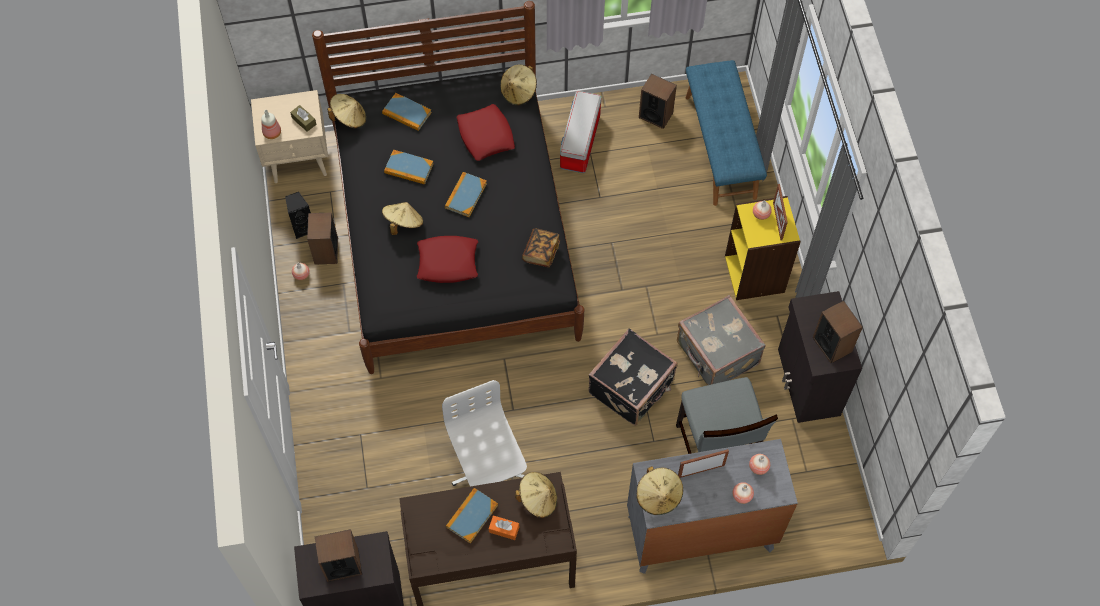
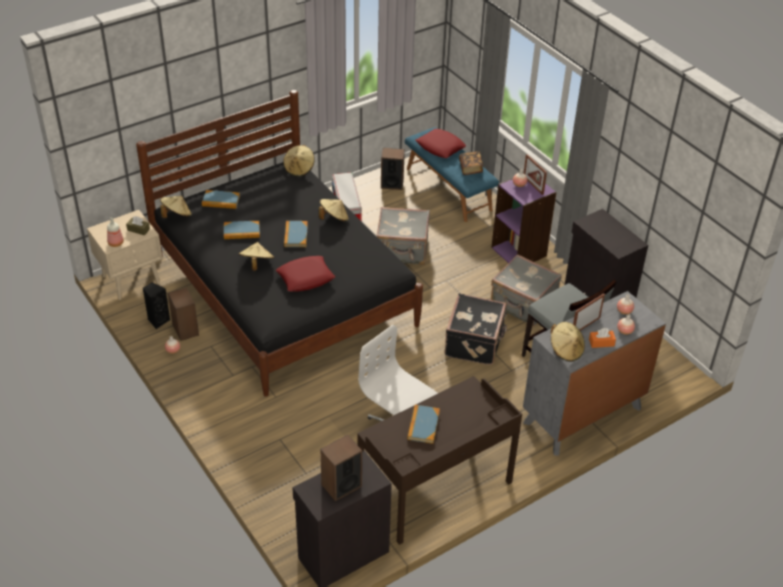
camera: 25 degrees left, 20 degrees down
(485, 135) = (289, 198): red pillow -> red pillow (440, 147)
(504, 529) = (454, 426): orange tissue box -> orange tissue box (601, 342)
(538, 499) = (468, 398): beige hat -> beige hat (334, 218)
(541, 252) = (373, 252): book -> book (470, 168)
(617, 223) = (402, 250): none -> grey suitcase
(755, 274) = (519, 251): yellow bookcase -> purple bookcase
(832, 344) = (619, 238): speaker -> none

